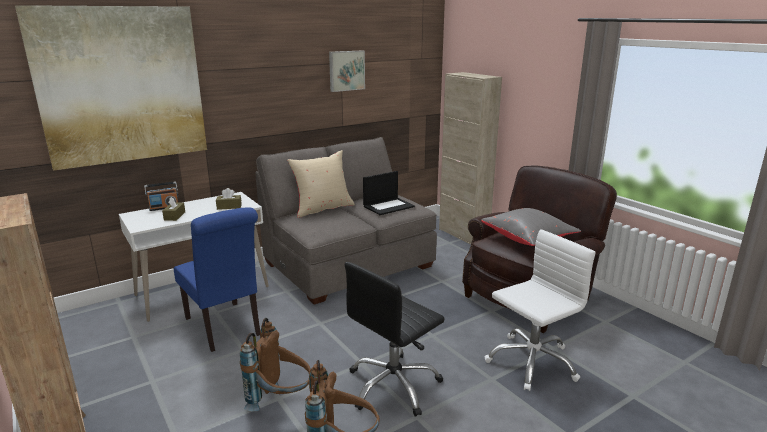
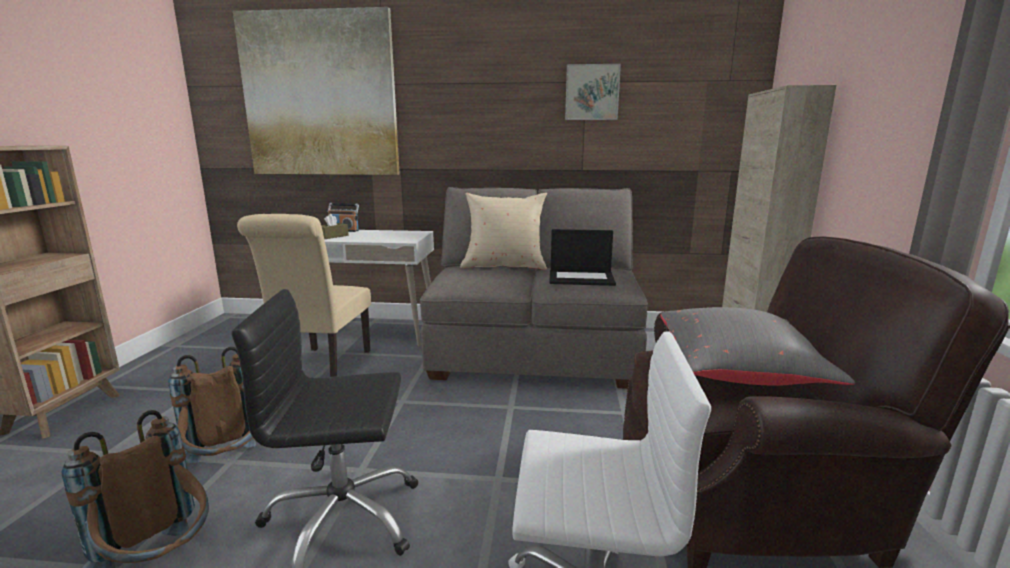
camera: 40 degrees right, 5 degrees down
(225, 328) = (321, 370): blue chair -> beige chair
(229, 207) = (390, 238): brown tissue box -> none

